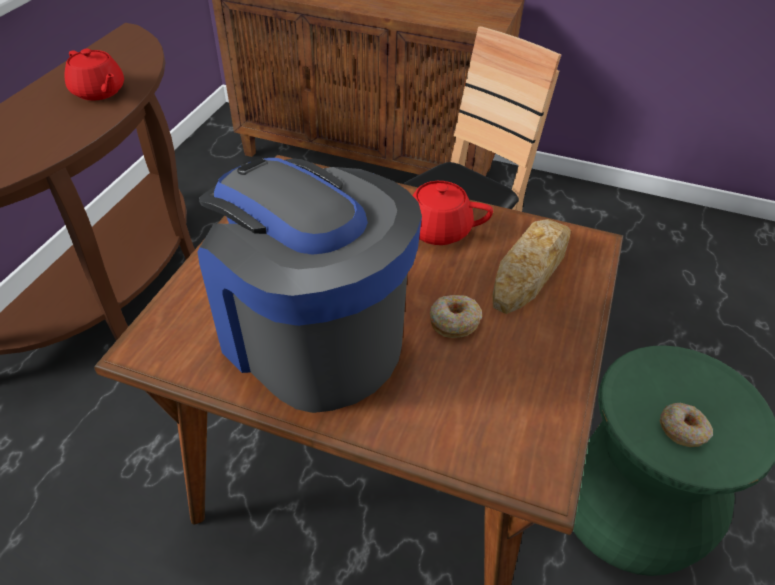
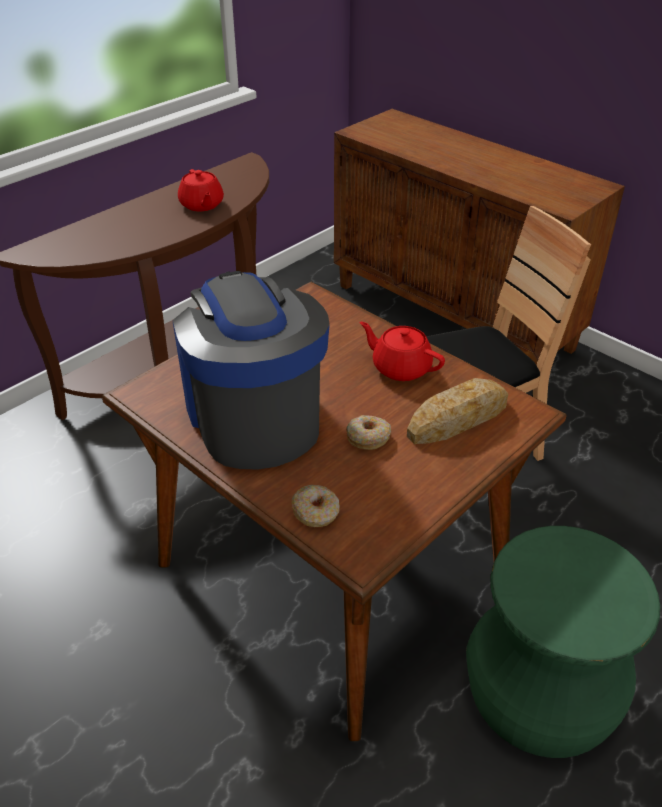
camera: 25 degrees right, 5 degrees down
(683, 429) = (559, 600): donut -> donut (316, 512)

